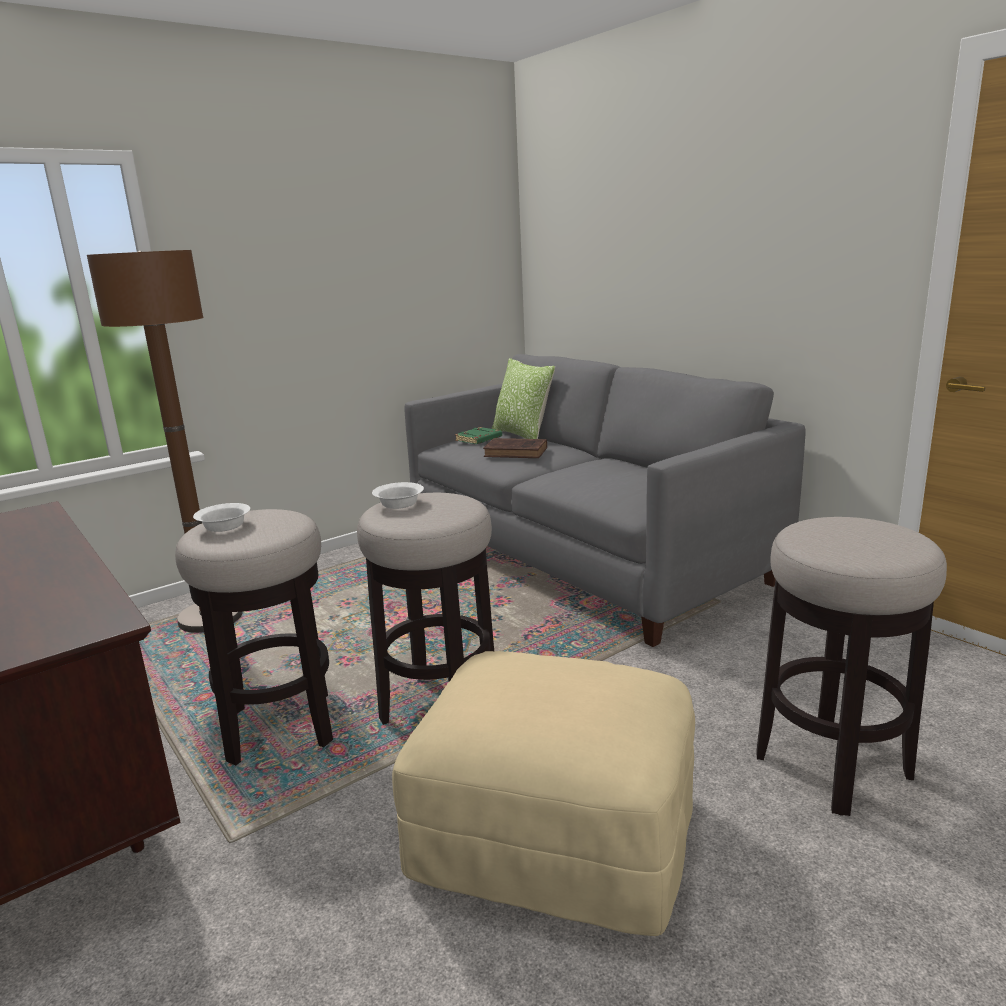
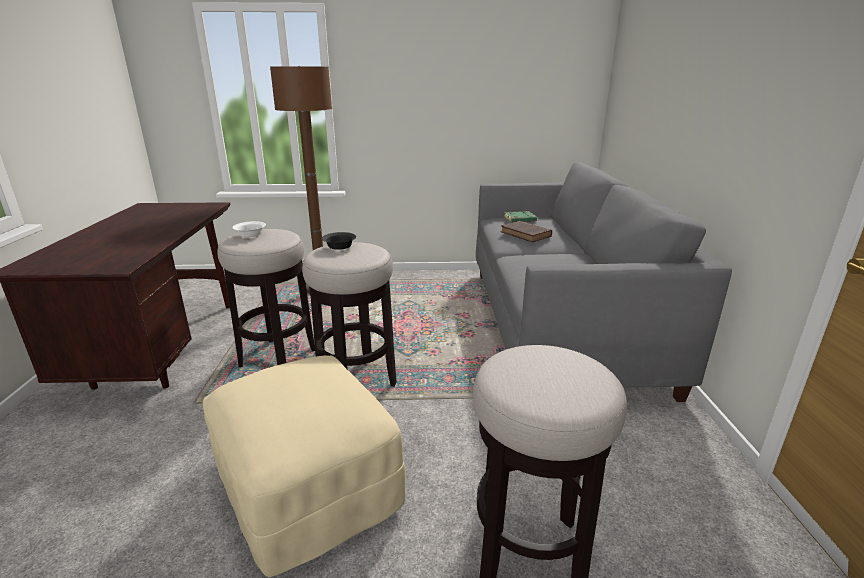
camera: 35 degrees right, 5 degrees up
(398, 504) = (339, 246): white bowl -> black bowl
(522, 435) = (554, 223): pillow -> none

